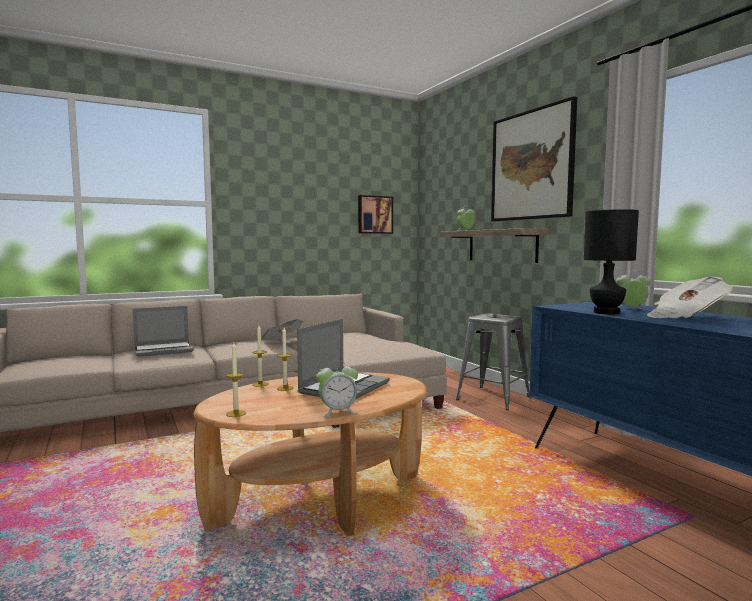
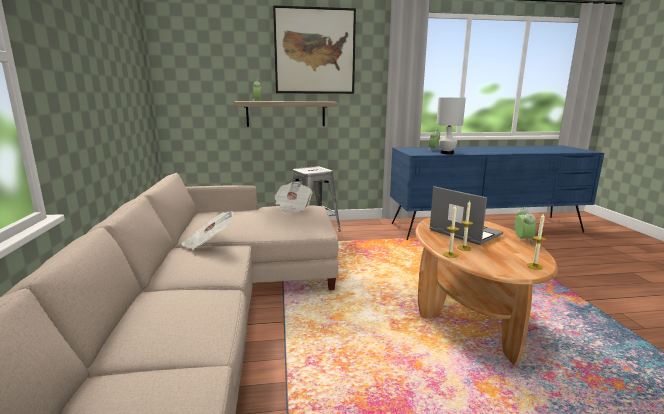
camera: 70 degrees left, 10 degrees up
(164, 350) = (165, 313): laptop -> none
(374, 215) = (132, 79): picture -> none
(606, 312) = (446, 153): black table lamp -> white table lamp
(685, 317) = (466, 150): newspaper -> newspaper (292, 208)

